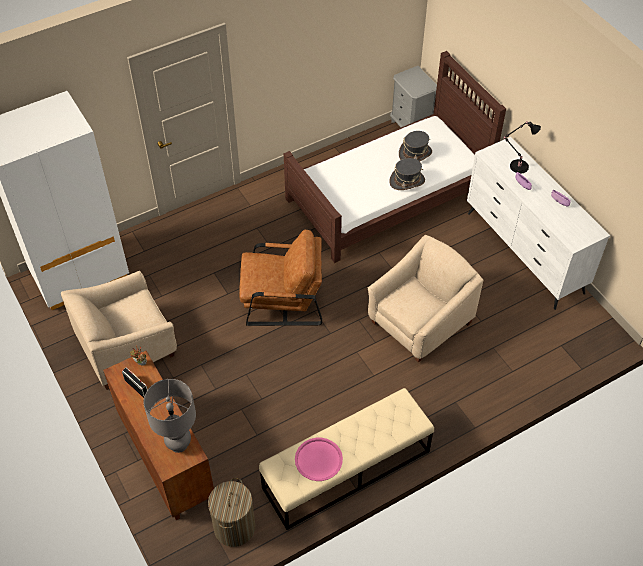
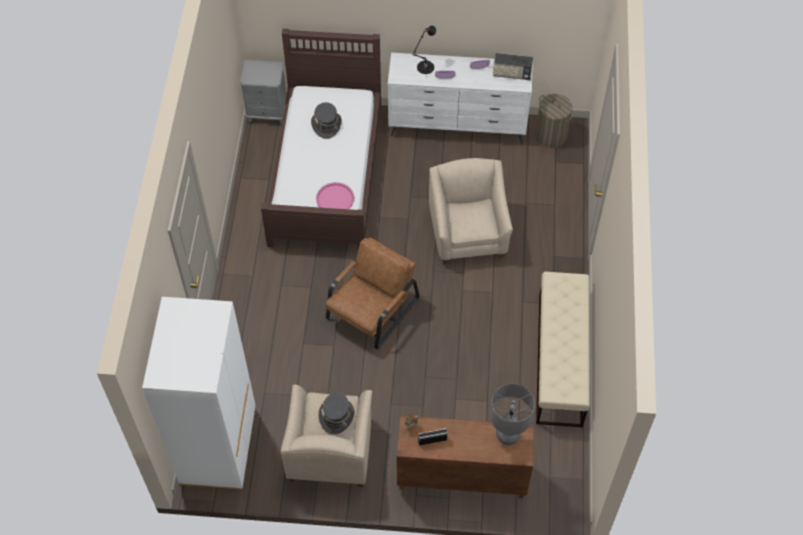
camera: 55 degrees left, 5 degrees up
(234, 527) = (556, 461): laundry basket -> laundry basket (551, 136)
(318, 460) = (566, 361): pink tray -> pink tray (335, 198)
(407, 181) = (350, 148): grey hat -> grey hat (336, 416)
(577, 228) = (511, 74): none -> radio

